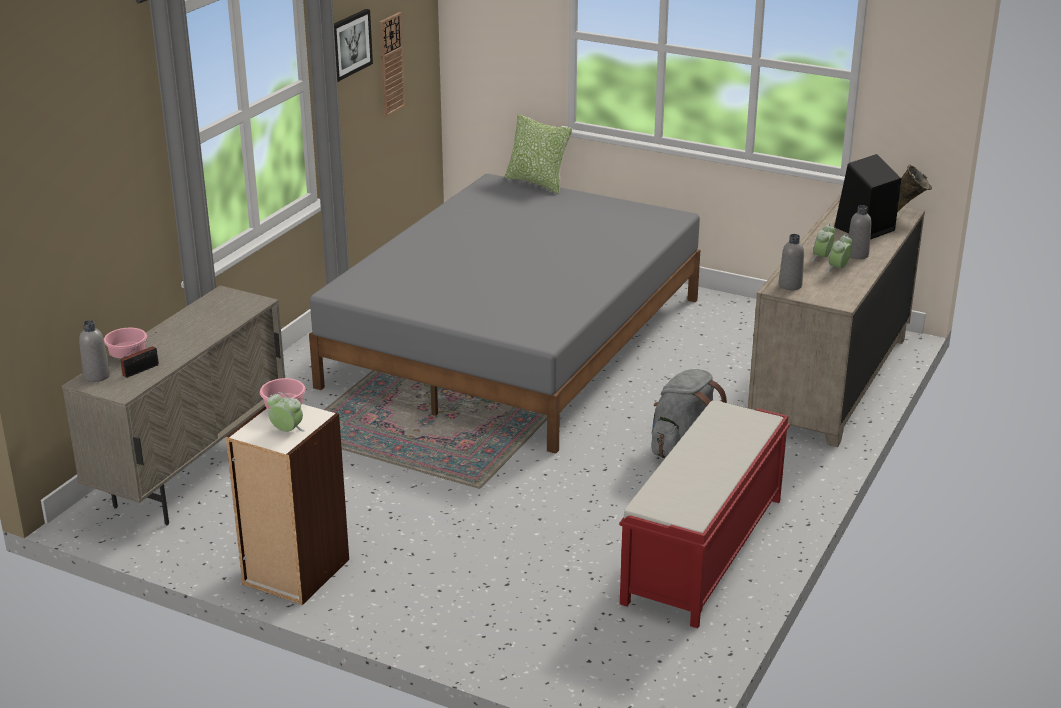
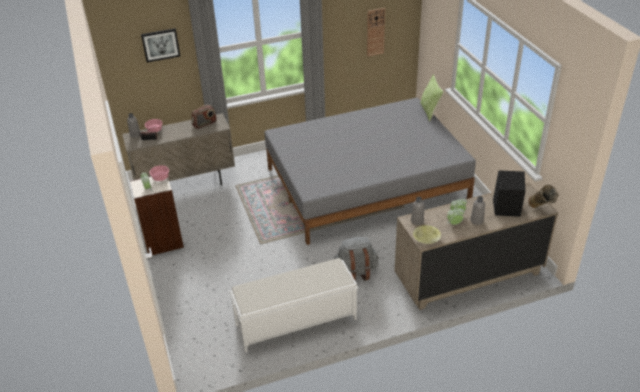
camera: 45 degrees right, 10 degrees up
(215, 311) = (204, 124): none -> radio
(349, 44) = (341, 19): picture -> picture (160, 44)
(703, 551) = (295, 321): red bench -> white bench
(835, 297) = (426, 238): none -> yellow bowl

